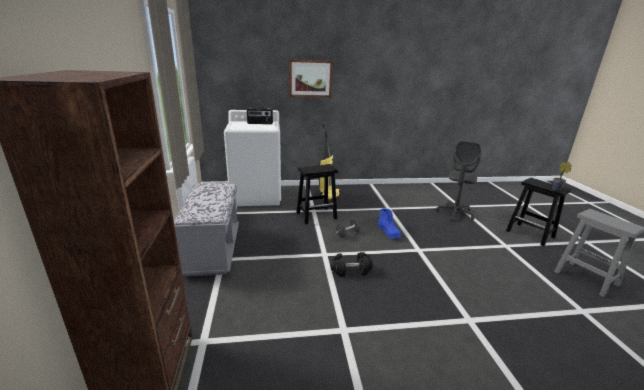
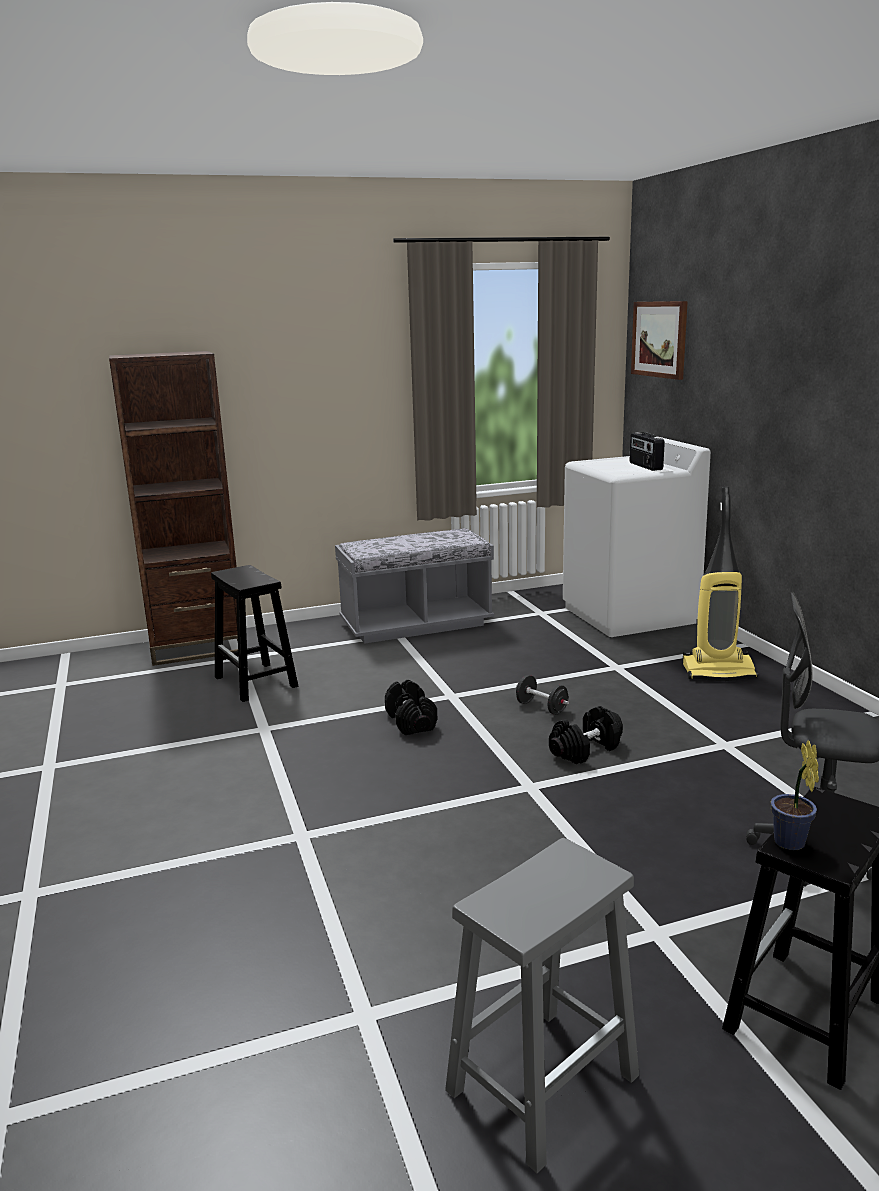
camera: 80 degrees right, 5 degrees down
(310, 78) = (770, 383): picture -> picture (659, 339)
(317, 215) = (597, 673): black stool -> black stool (256, 682)
(389, 232) = (585, 750): blue boot -> black dumbbell

